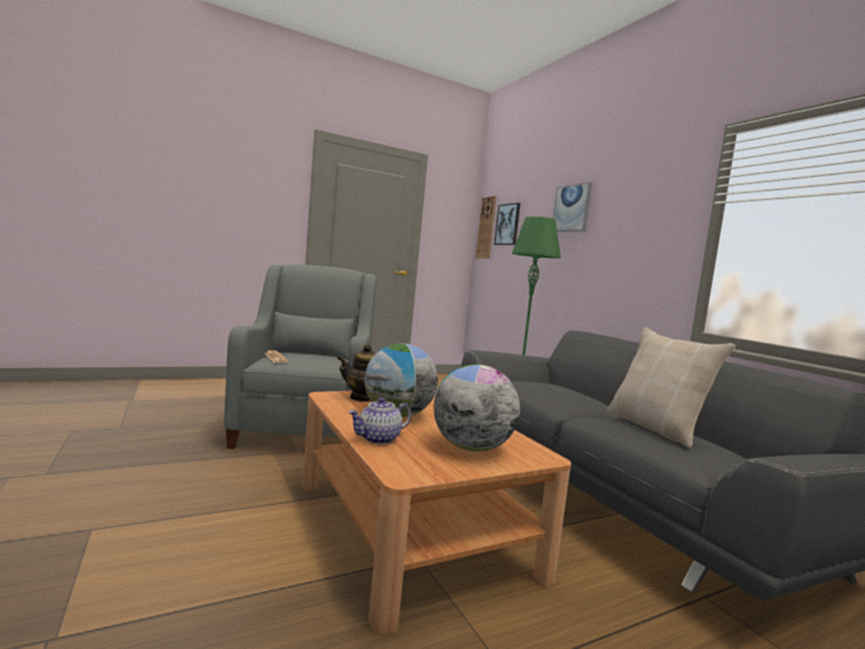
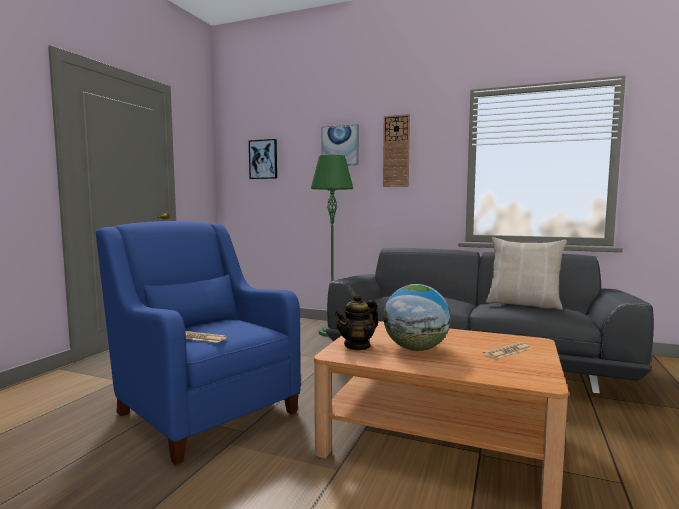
camera: 40 degrees left, 0 degrees up
(304, 428) = (202, 408): grey armchair -> blue armchair
(379, 439) = (464, 369): teapot -> none
(471, 448) = (507, 351): globe -> newspaper
(486, 227) = (233, 162): wall clock -> wall clock (396, 151)

